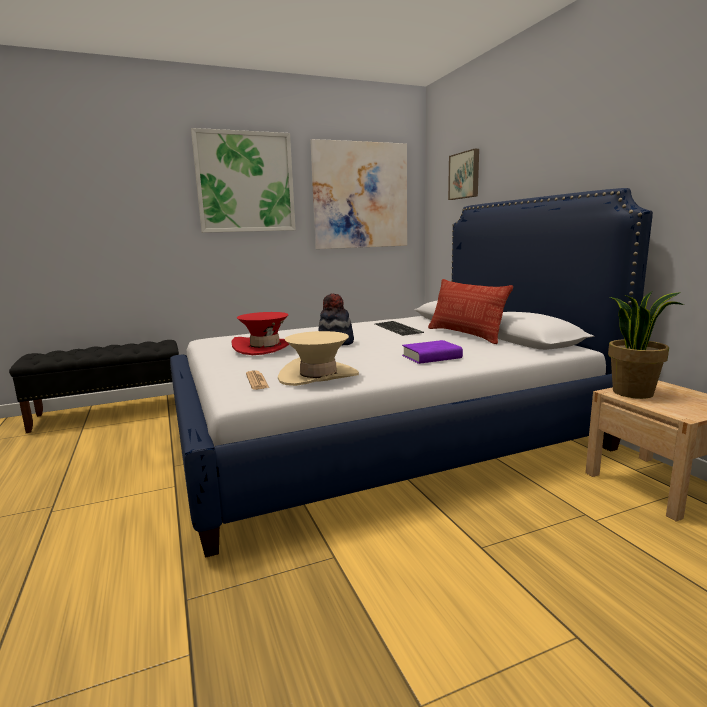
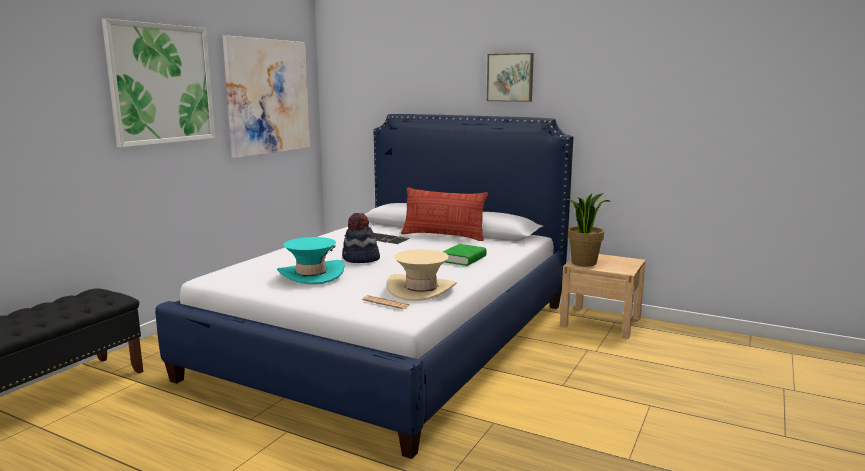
camera: 40 degrees left, 0 degrees up
(265, 347) = (311, 274): red hat -> turquoise hat
(431, 357) = (463, 259): purple book -> green book
(465, 175) = (379, 83): picture -> picture (510, 77)

